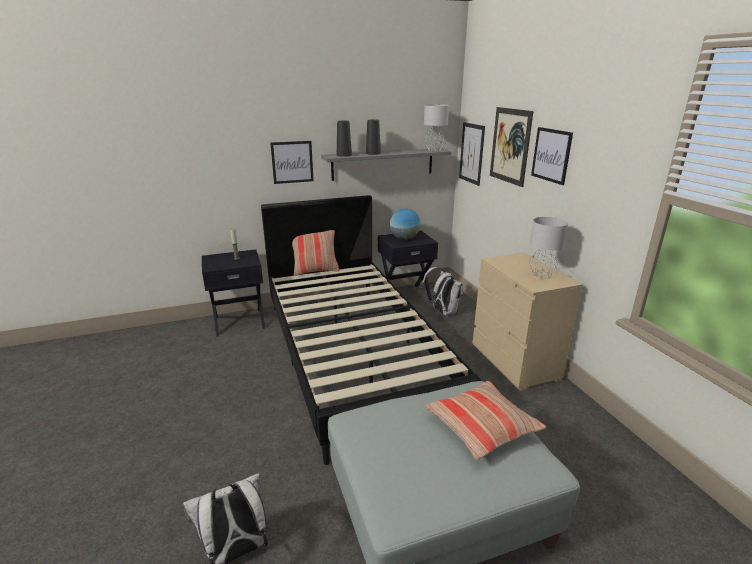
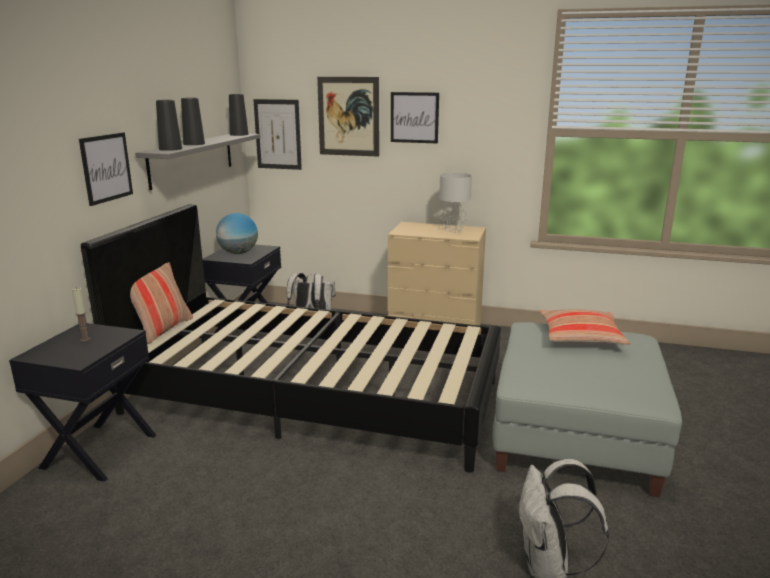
camera: 55 degrees left, 5 degrees down
(434, 150) = (239, 134): grey table lamp -> black vase

